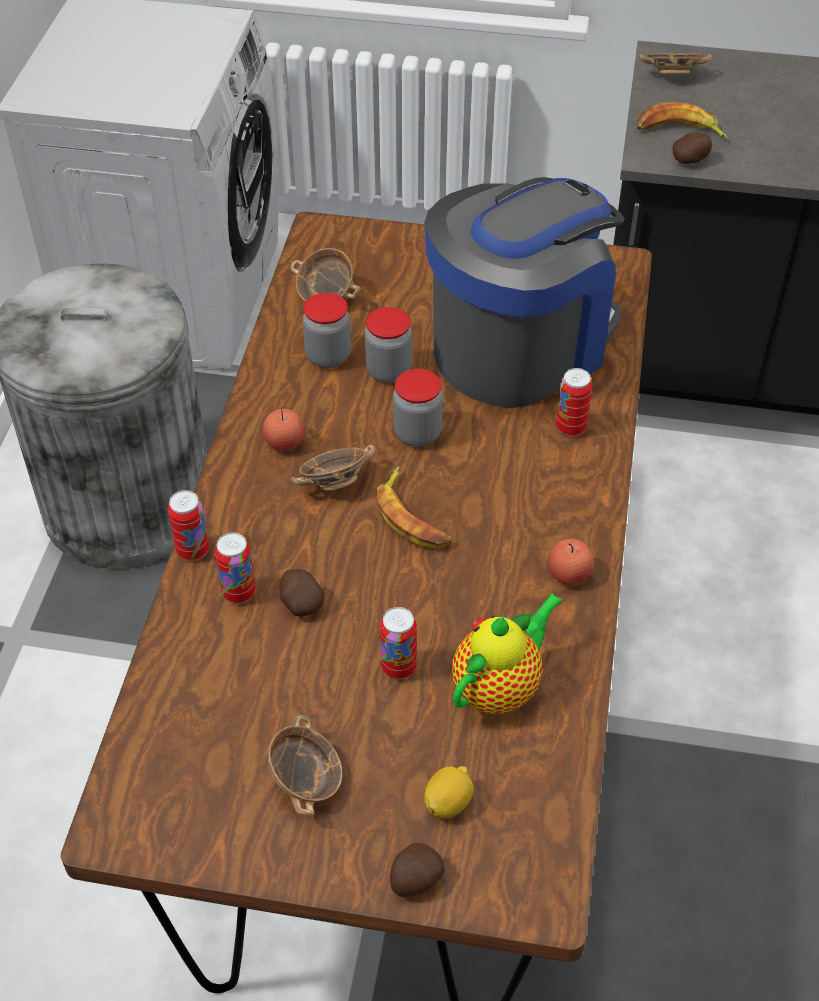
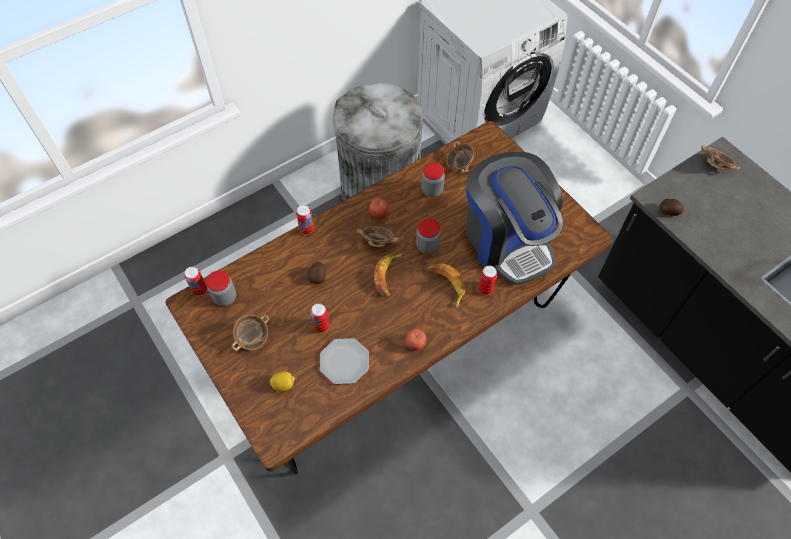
camera: 45 degrees right, 10 degrees up
(238, 592) = (304, 256): can -> can (199, 290)
(388, 371) = (446, 213): jar -> jar (225, 297)
(414, 880) = (246, 399): potato -> none
(500, 687) = (344, 362): teapot -> plate
(520, 346) = (507, 240): coffee machine -> coffee machine turned 60 degrees clockwise
(679, 131) = (682, 194): banana -> banana (446, 285)

